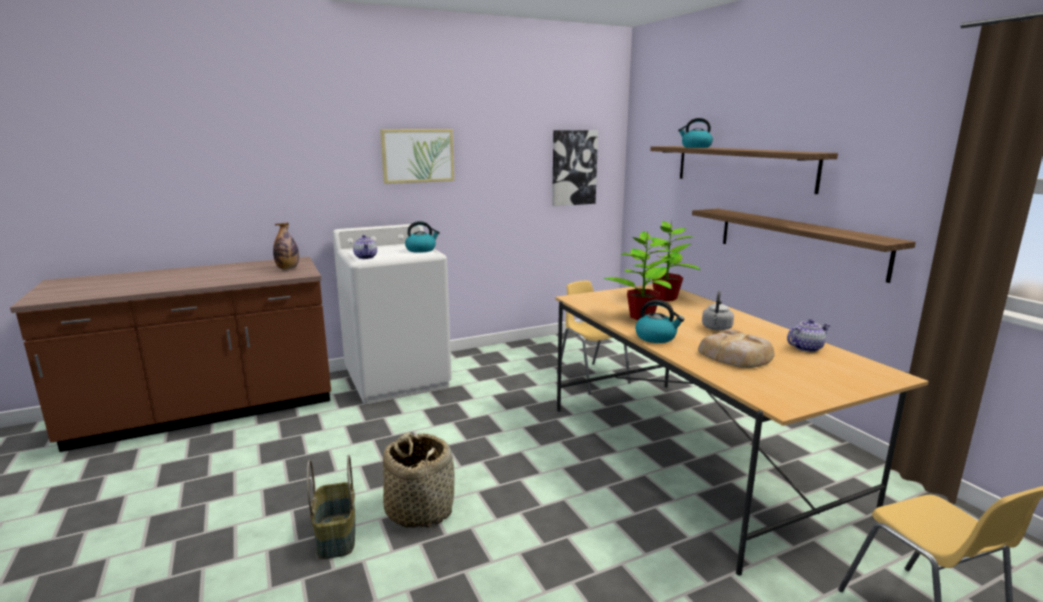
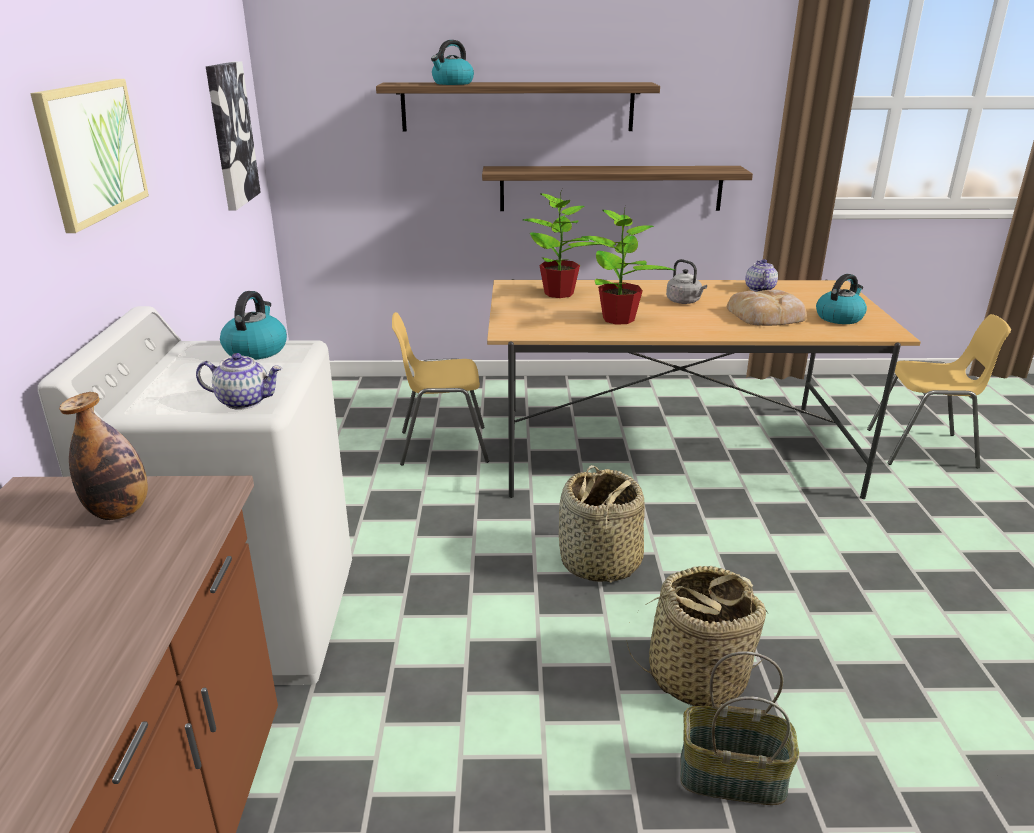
camera: 65 degrees left, 10 degrees up
(512, 454) = (599, 562): none -> basket
(656, 337) = (695, 330): kettle -> kettle (839, 317)

